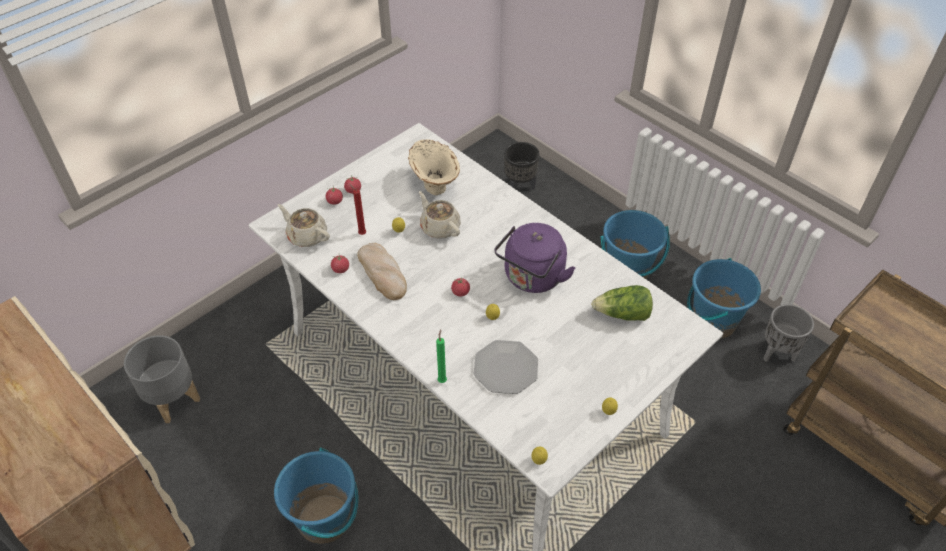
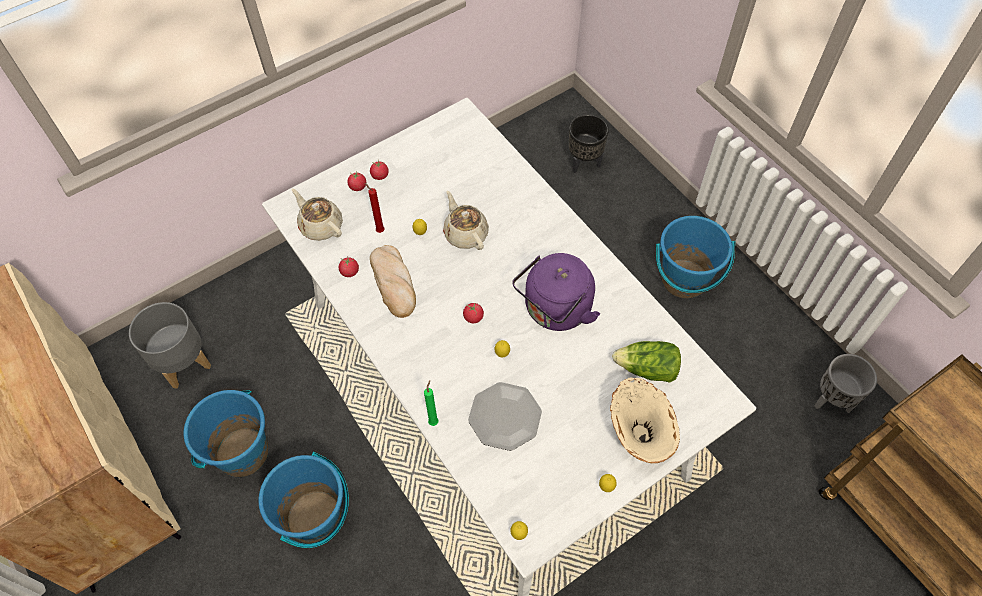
camera: 10 degrees right, 10 degrees up
(435, 184) = (470, 178): beige vase -> beige vase (639, 434)
(713, 322) = (767, 353): blue bucket -> blue bucket (242, 452)

